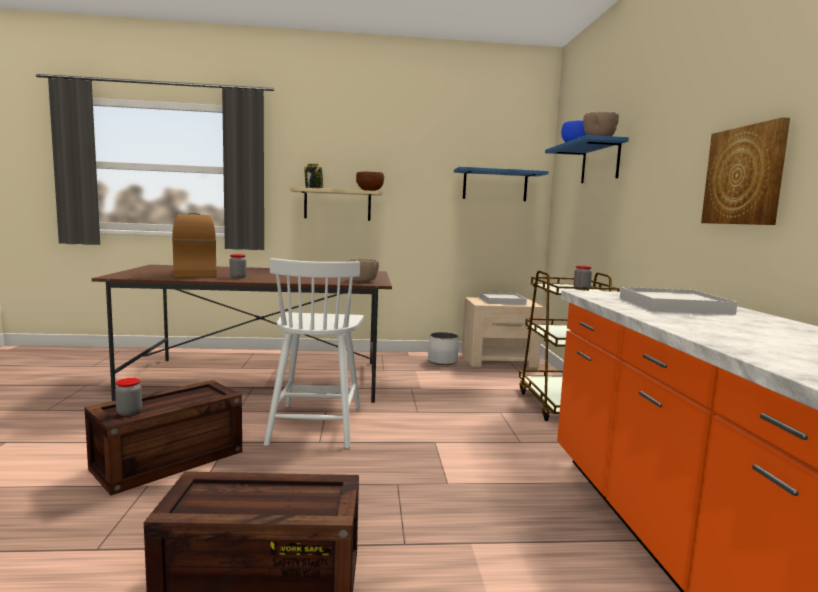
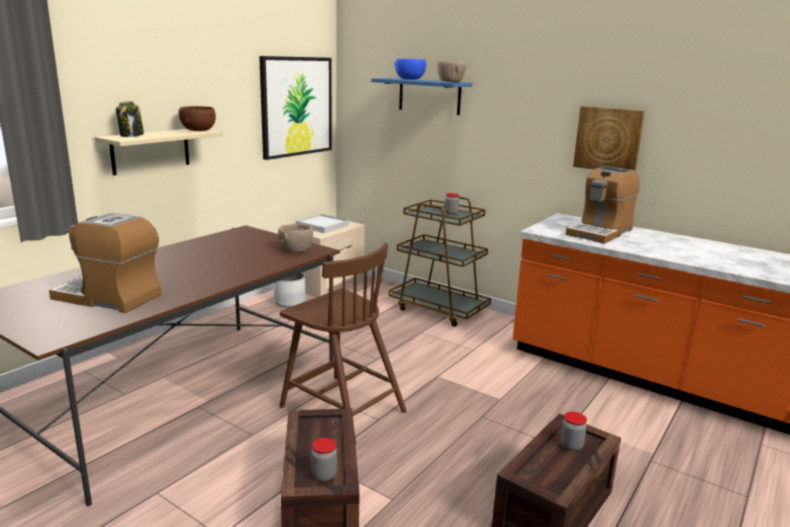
camera: 50 degrees left, 10 degrees up
(238, 277) = (181, 286): jar -> jar (571, 446)
(316, 424) = (341, 408): white chair -> brown chair
(495, 185) = (296, 106): blue shelf -> picture
(673, 305) = (600, 232): white tray -> coffee machine

